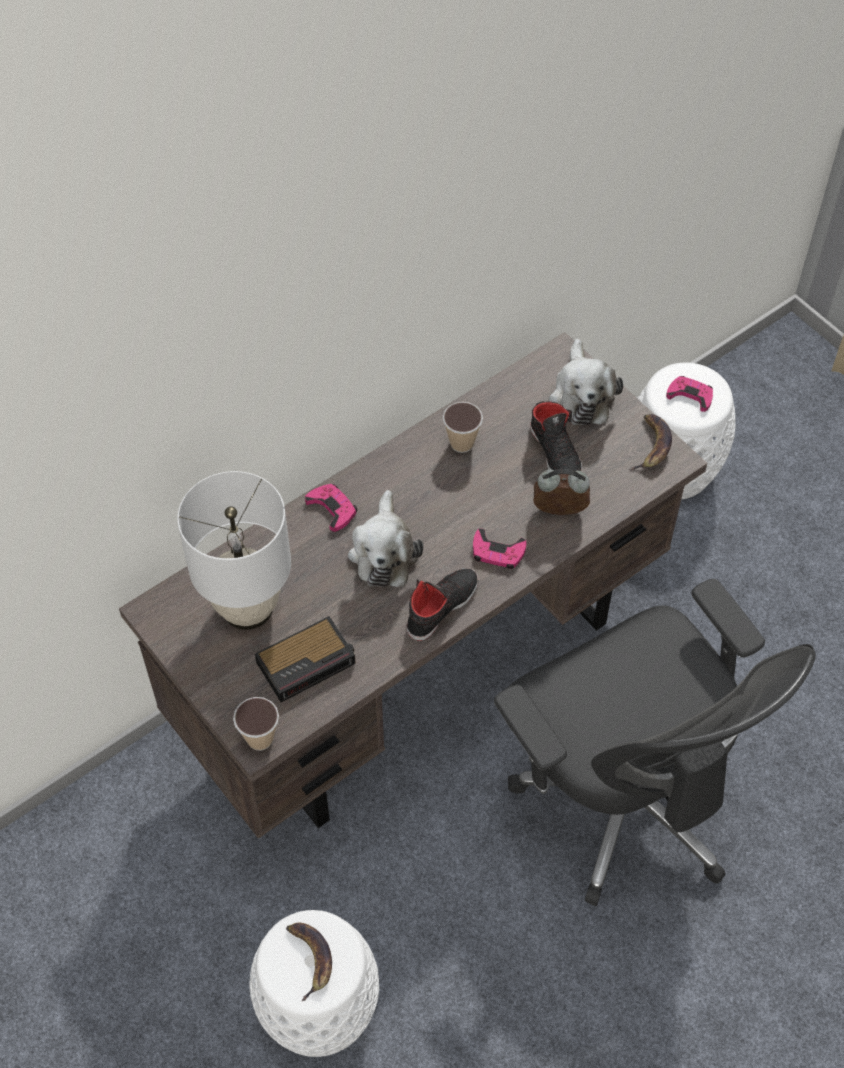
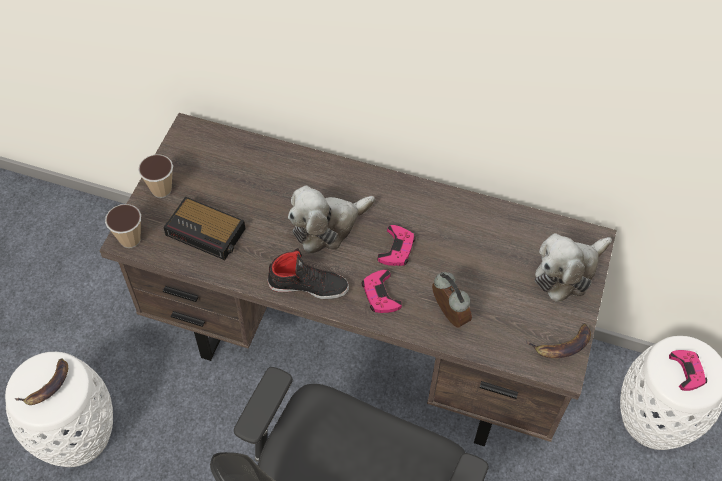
camera: 55 degrees right, 0 degrees up
(247, 608) = (226, 176): white table lamp -> none
(332, 509) = (340, 178): pink game controller -> pink game controller (397, 249)
(461, 443) = (457, 221): cup -> cup (161, 190)
(556, 453) = (499, 284): black shoe -> none

